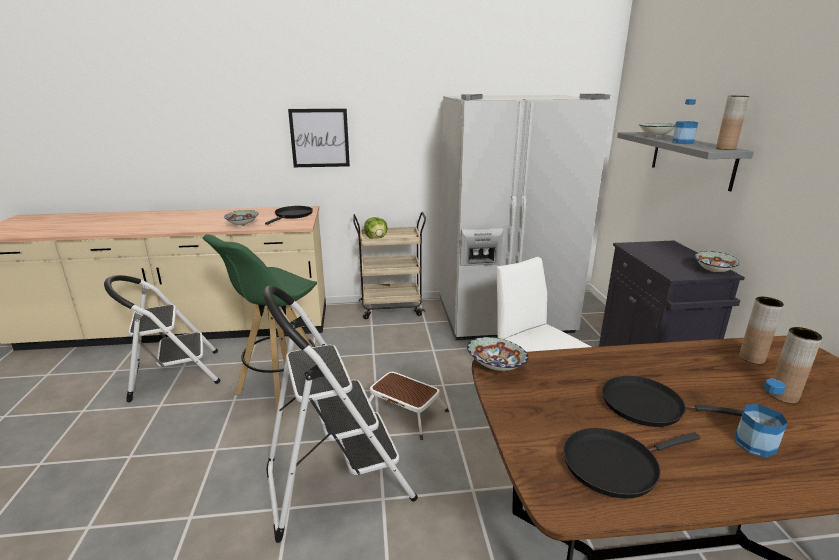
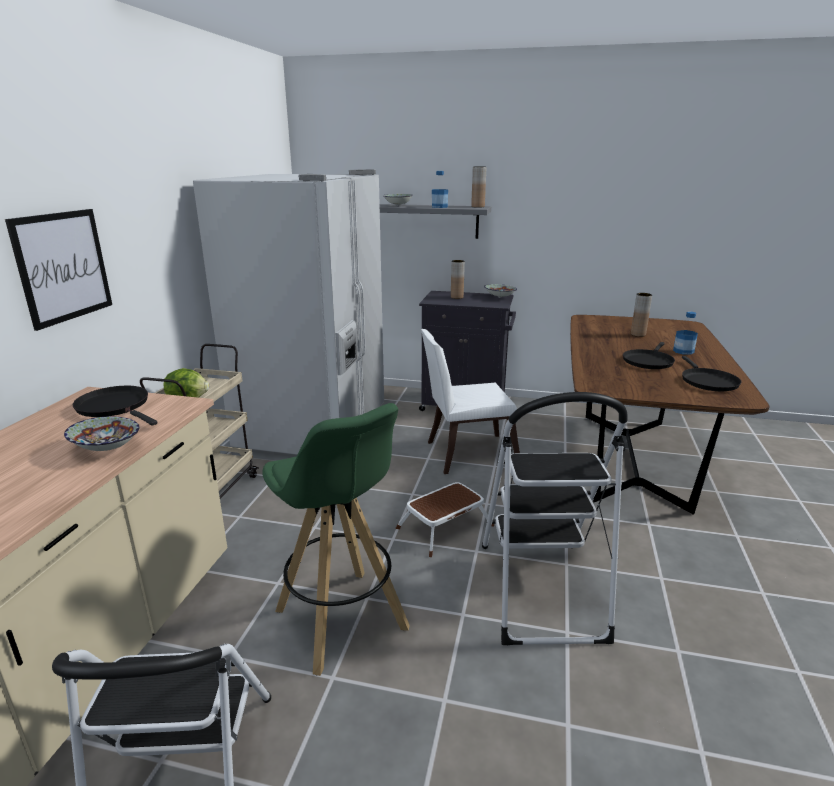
camera: 70 degrees left, 0 degrees up
(495, 367) = (595, 388): bowl -> none
(752, 358) = (596, 328): brown vase -> brown vase (457, 297)

